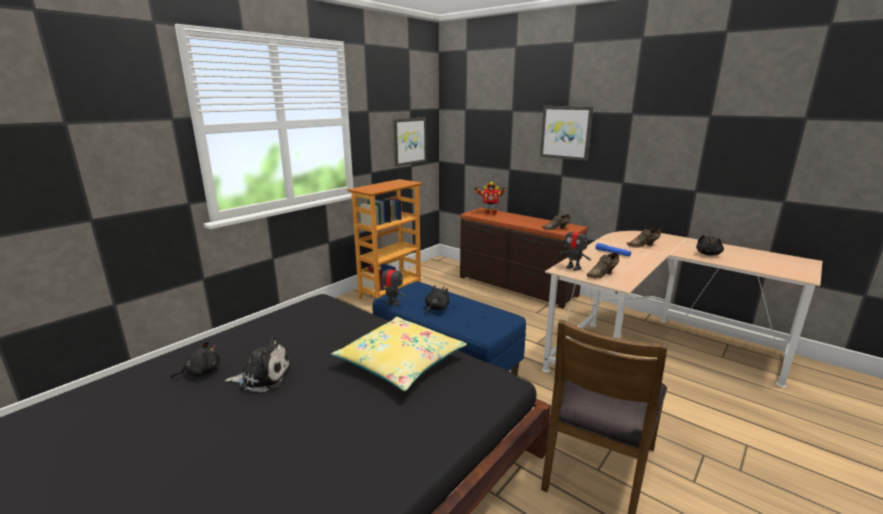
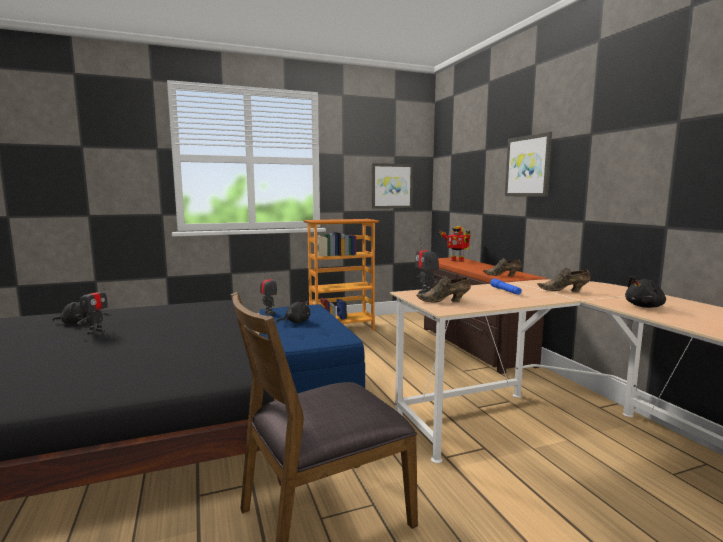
camera: 30 degrees right, 10 degrees down
(262, 377) = (96, 332): plush toy -> toy robot
(400, 362) = (193, 344): yellow pillow -> none

